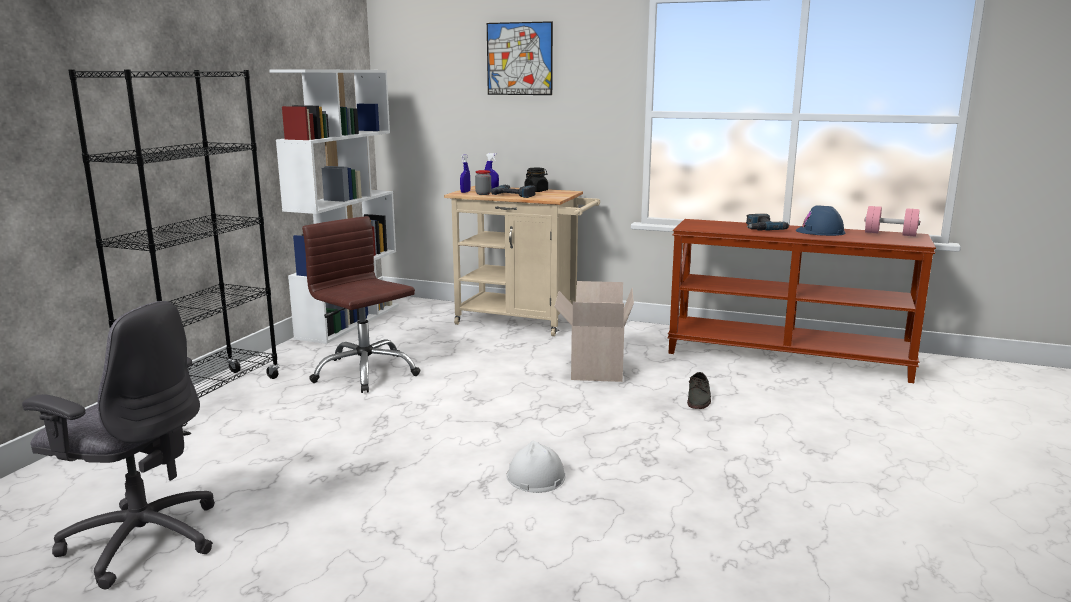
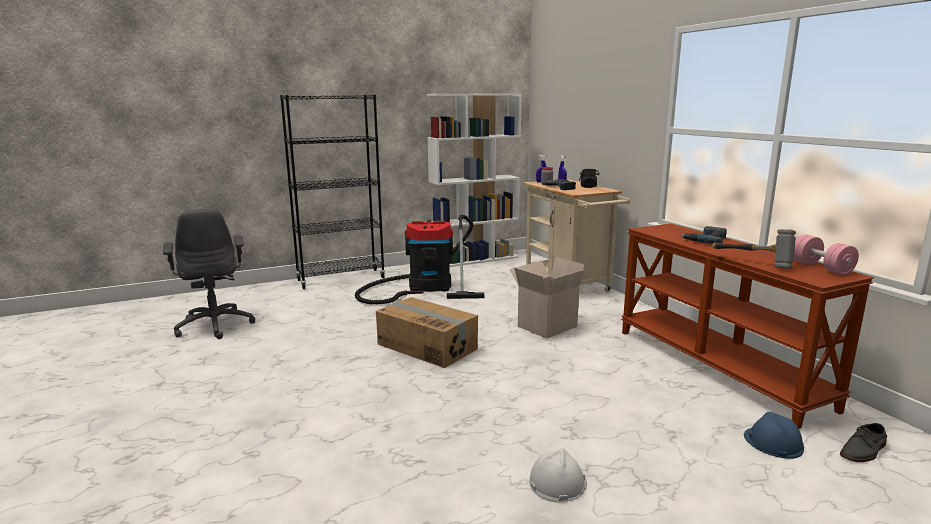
camera: 45 degrees right, 0 degrees up
(365, 372) = (424, 287): brown office chair -> vacuum cleaner
(519, 59) = (597, 84): picture -> none
(531, 435) = (427, 346): none -> cardboard box
(535, 477) = (383, 366): white hard hat -> white hard hat (557, 482)
(699, 398) = (572, 366): grey shoe -> grey shoe (863, 450)
(820, 232) = (751, 252): blue hard hat -> blue hard hat (772, 442)
(849, 239) = (752, 263): none -> hammer

